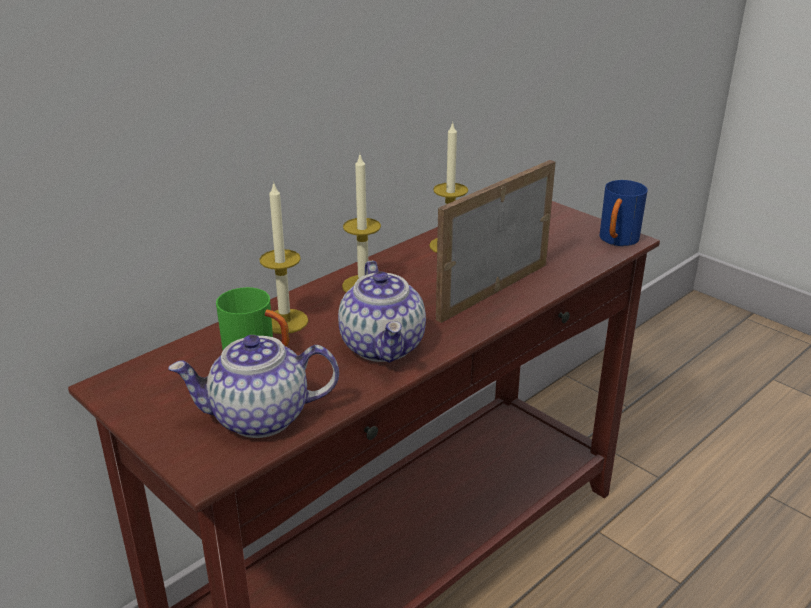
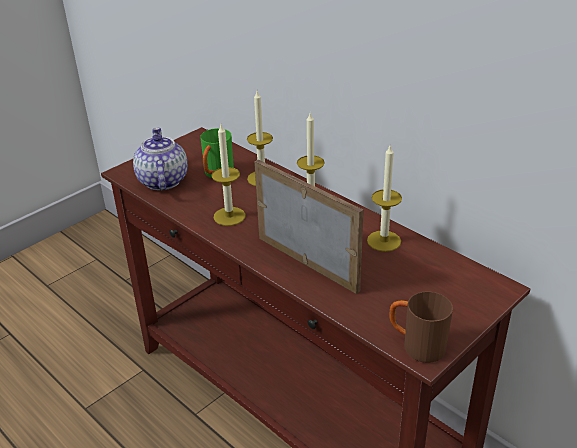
camera: 90 degrees right, 5 degrees up
(384, 347) = (229, 216): teapot -> candle
(617, 241) = (416, 346): blue mug -> brown mug

